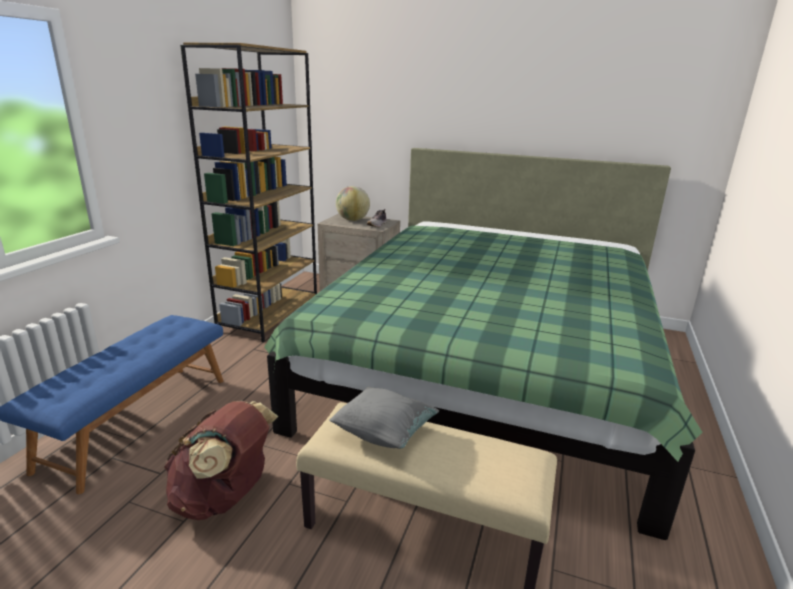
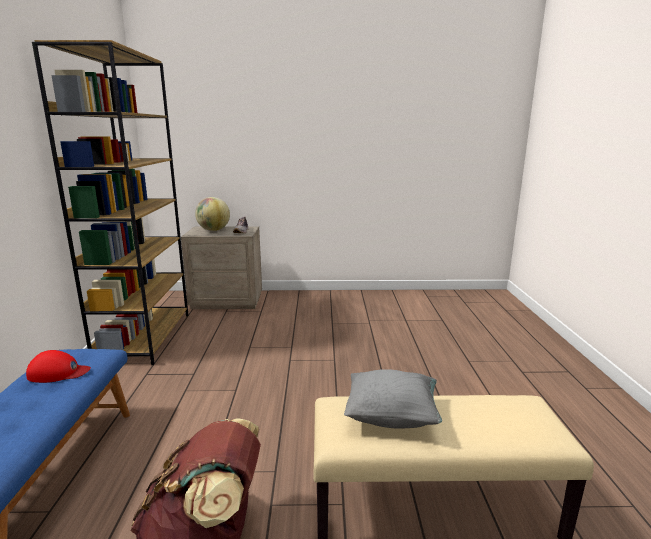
camera: 20 degrees left, 5 degrees down
(161, 334) = (58, 373): none -> red cap
(487, 369) = (386, 346): green bed -> none

